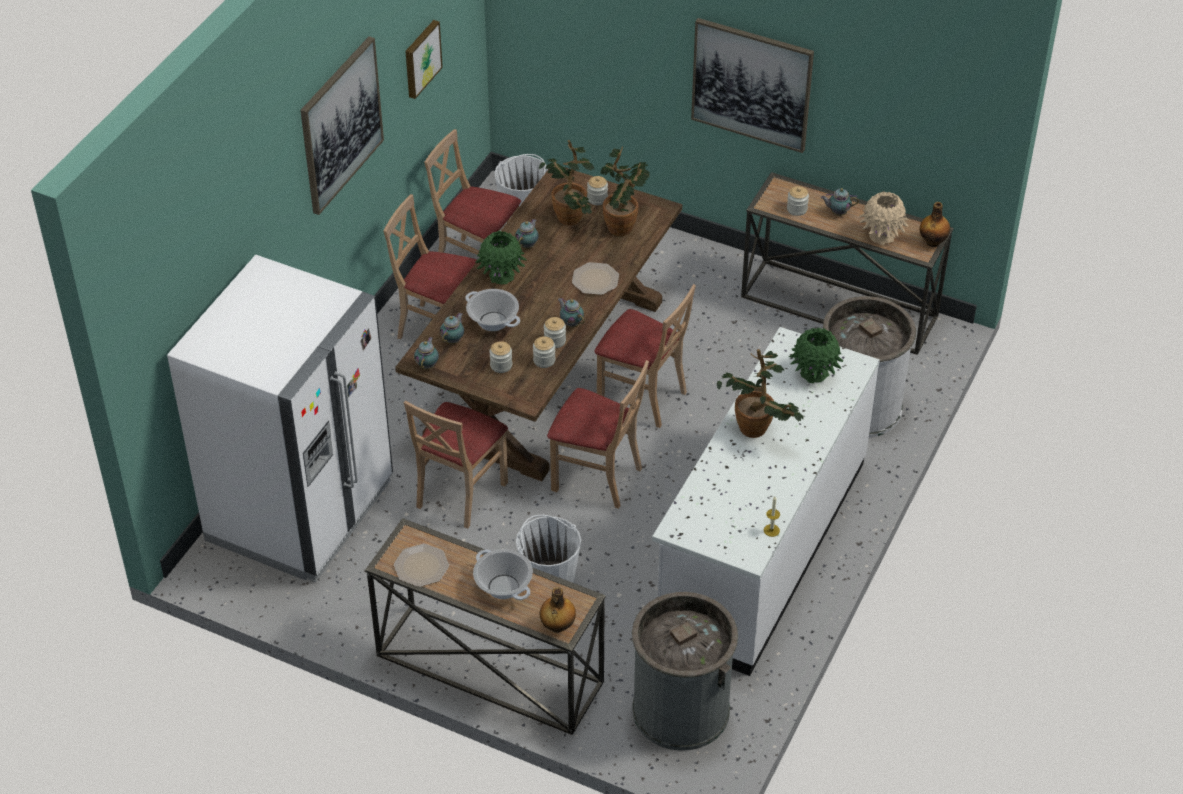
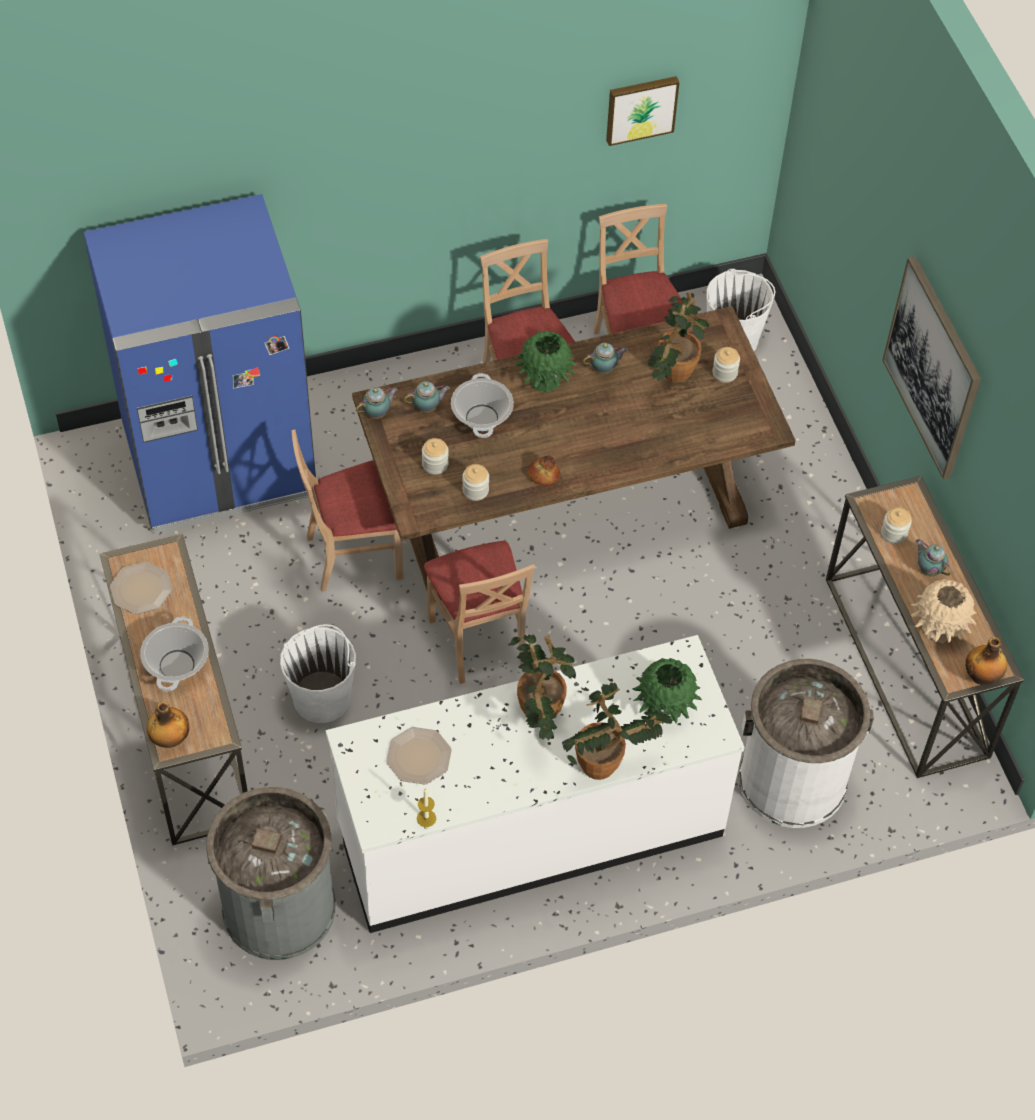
camera: 45 degrees right, 10 degrees up
(301, 511) = (219, 462): white fridge -> blue fridge
(340, 124) = (462, 122): picture -> none
(555, 341) = (508, 479): jar -> none
(571, 323) = (543, 475): teapot -> bread
(595, 279) = (618, 450): plate -> plate (418, 756)
(624, 225) = (715, 418): potted plant -> potted plant (607, 765)
(642, 397) = (611, 600): beige chair -> none

